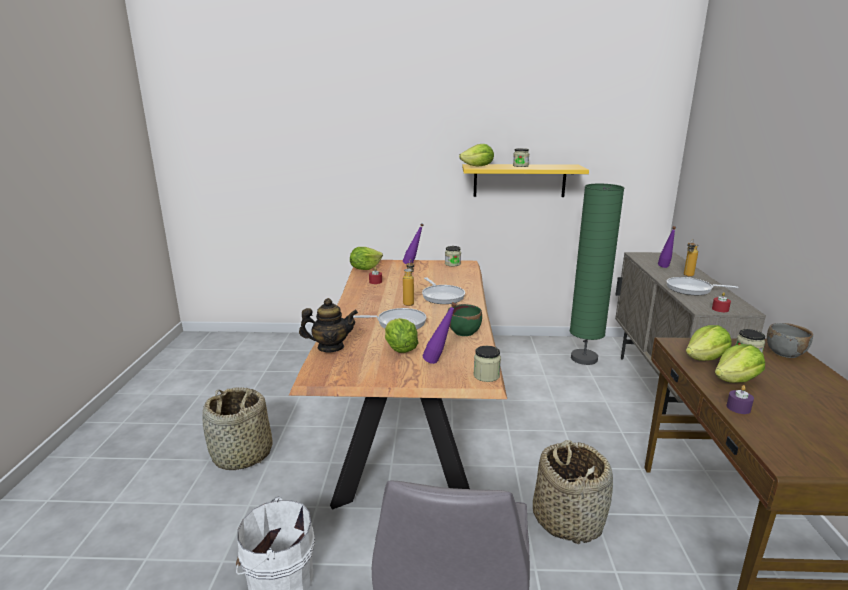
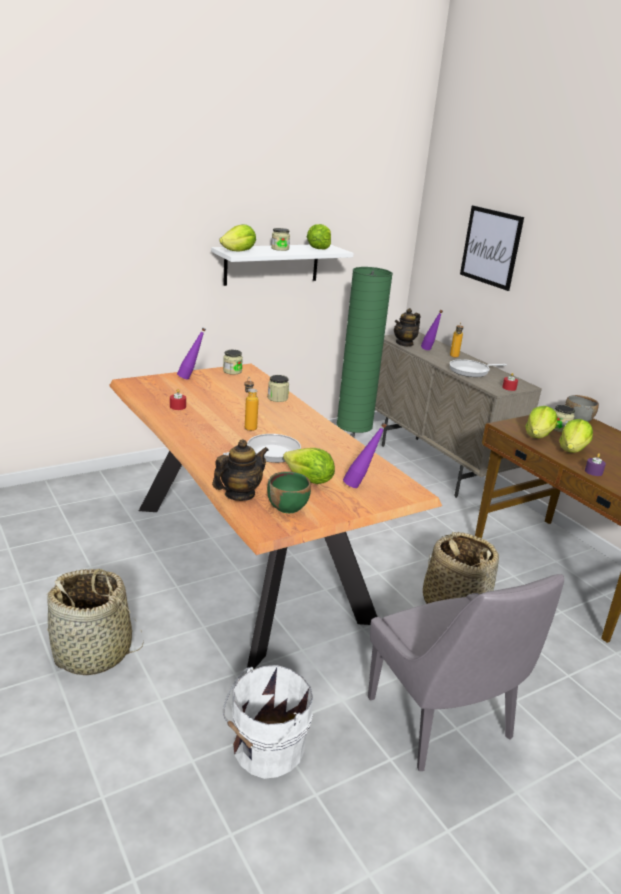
camera: 35 degrees left, 5 degrees up
(365, 268) = (141, 391): lettuce -> lettuce (318, 249)
(442, 296) = (272, 413): frying pan -> none
(464, 332) = (342, 449): green bowl -> green bowl (288, 507)
(486, 375) = (412, 488): jar -> jar (277, 398)
(519, 180) = (272, 264): yellow shelf -> white shelf
(644, 260) = (404, 343): none -> teapot
(734, 162) = (491, 247): none -> picture

